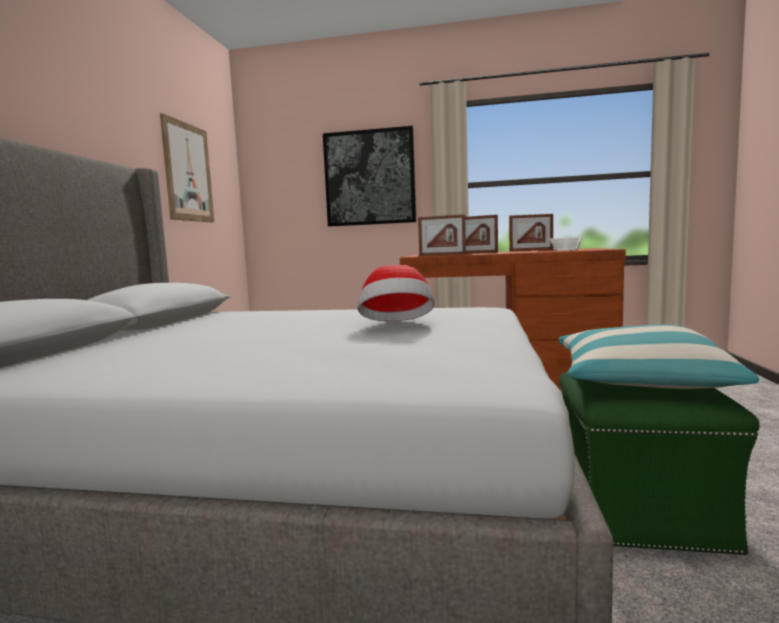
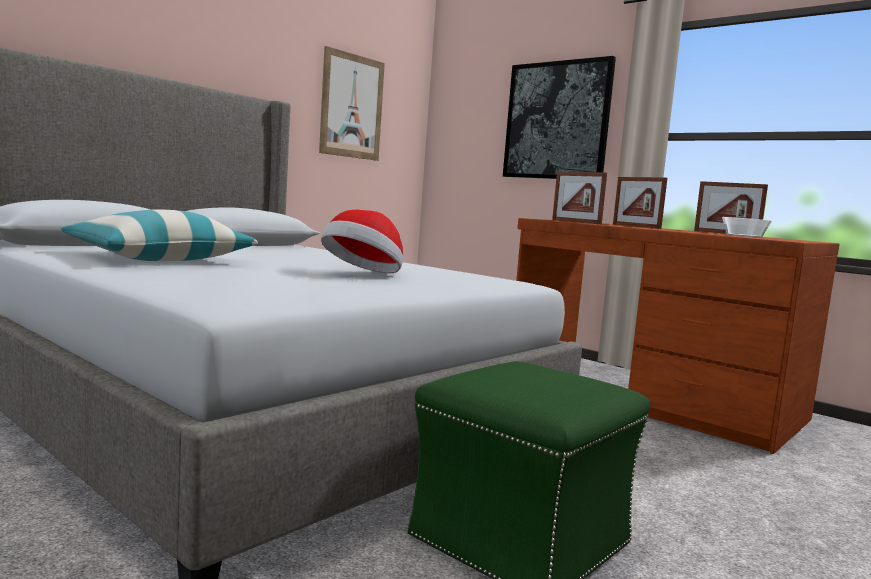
camera: 30 degrees right, 0 degrees up
(641, 380) = (542, 380): pillow -> pillow (158, 258)

